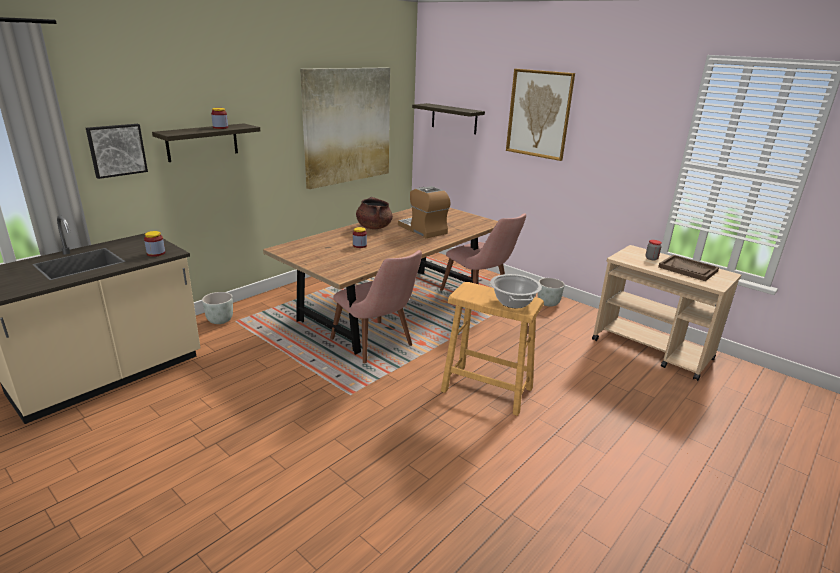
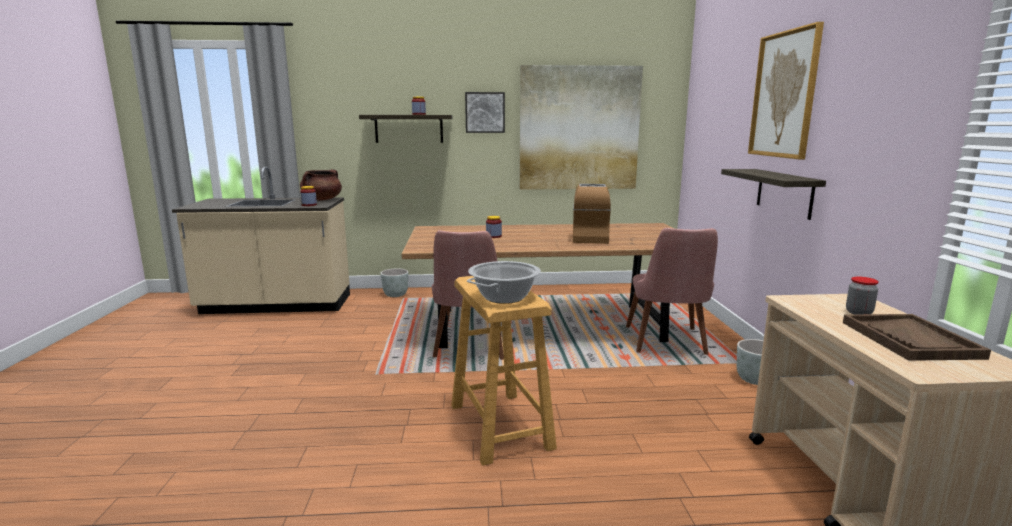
camera: 45 degrees right, 10 degrees down
(116, 150) = (334, 127): picture -> picture (485, 112)
(374, 227) = (544, 228): brown cooking pot -> brown cooking pot (322, 200)
(454, 118) = (712, 121): shelf -> shelf (784, 193)

